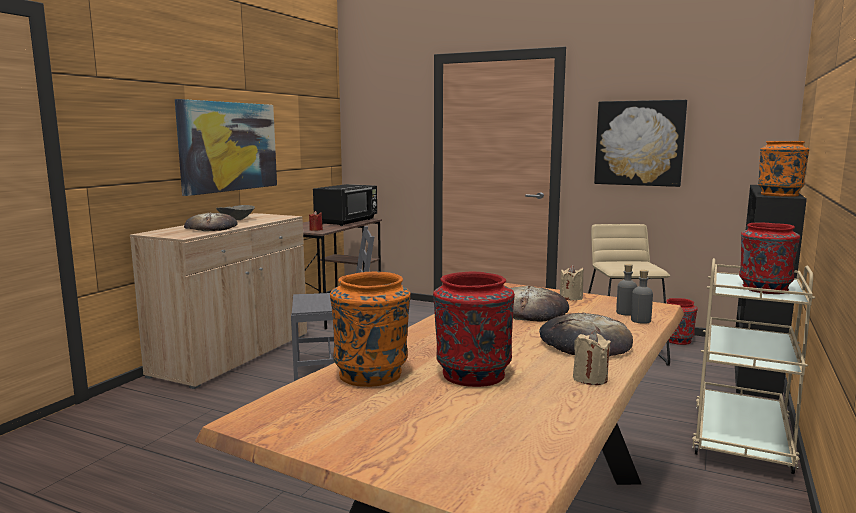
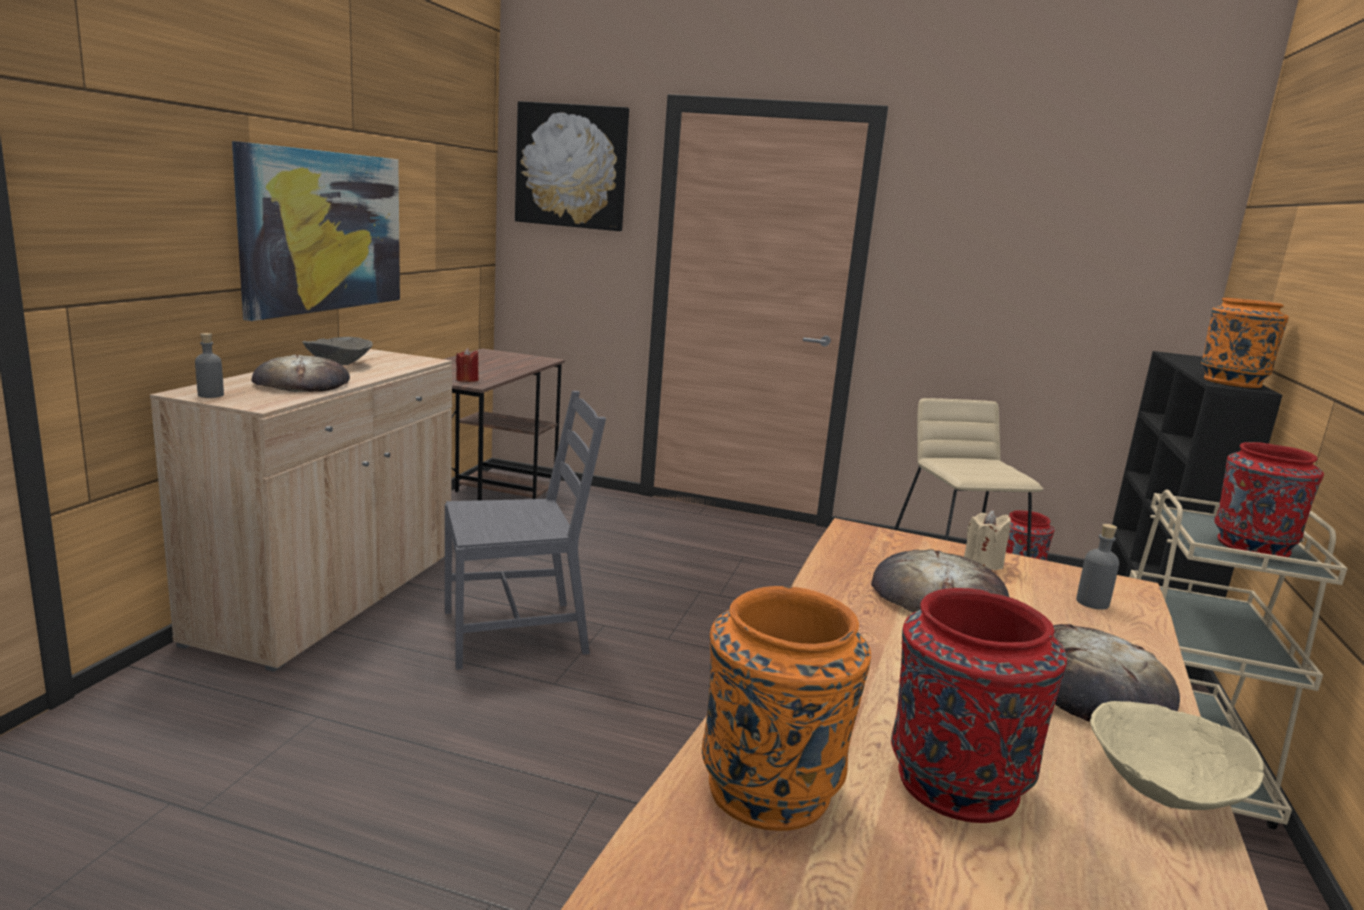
camera: 10 degrees left, 5 degrees up
(347, 221) = (511, 363): black microwave -> none
(590, 379) = (1163, 790): beige candle -> beige bowl
(639, 143) = (988, 272): picture -> picture (571, 166)
(640, 320) = (1129, 623): grey bottle -> grey bottle (210, 395)

